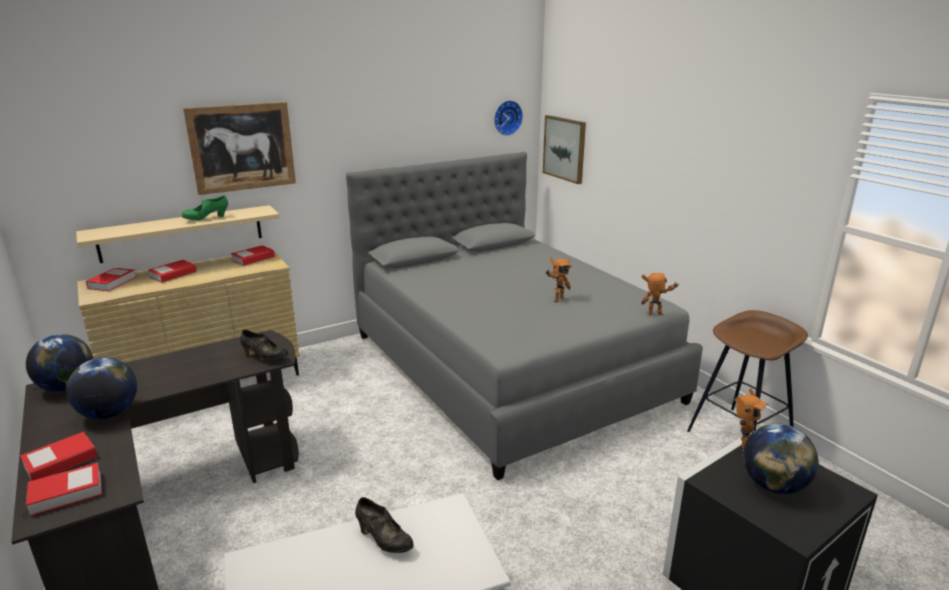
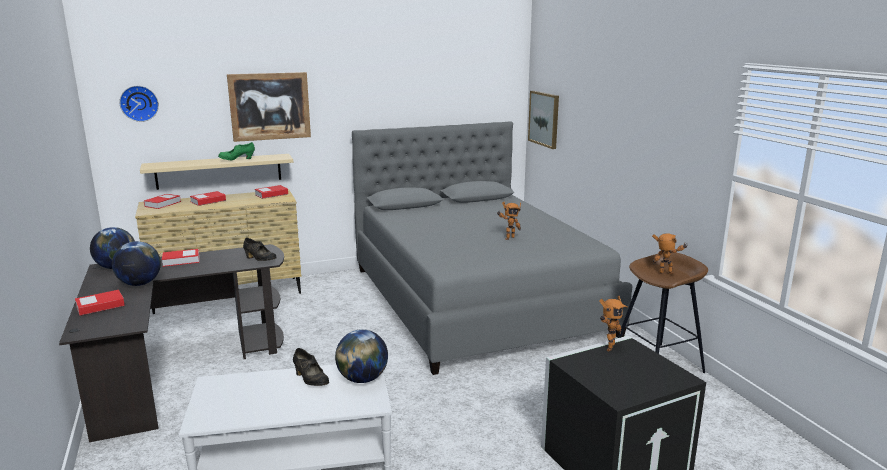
camera: 10 degrees right, 5 degrees down
(66, 493) = (99, 322): book -> book (181, 260)
(506, 117) = (496, 91): wall clock -> wall clock (139, 103)
(656, 315) = (587, 253): toy robot -> toy robot (666, 274)
(773, 485) = (620, 369): globe -> globe (362, 379)

